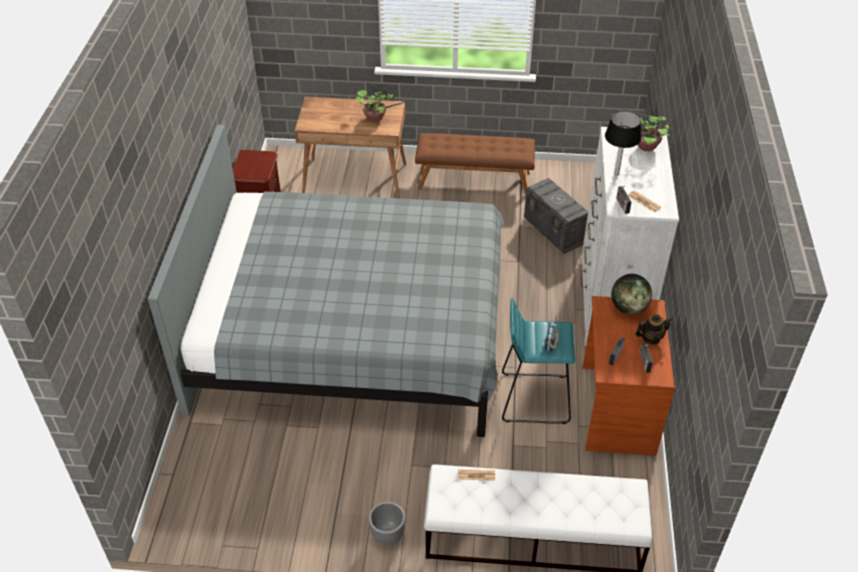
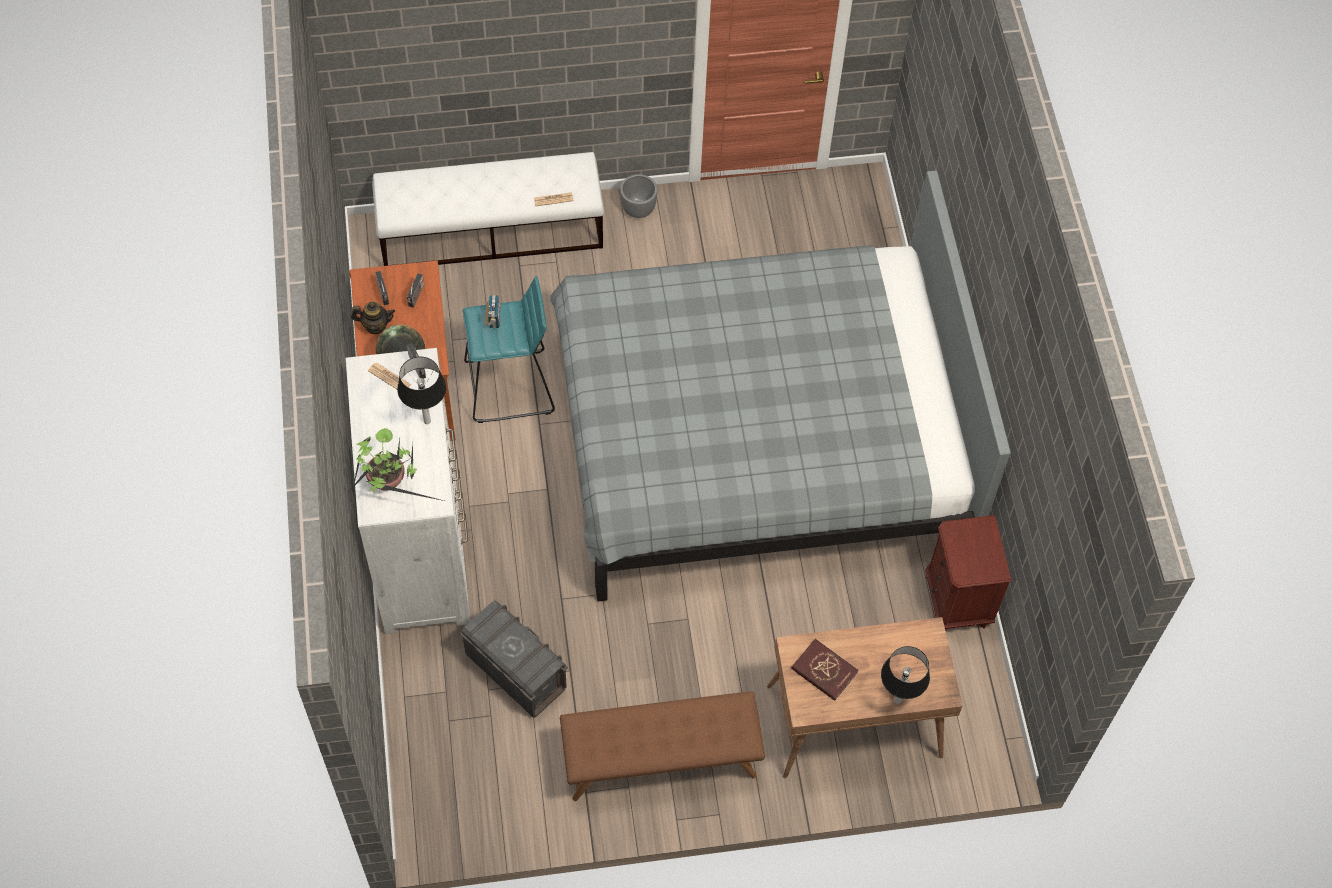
camera: 165 degrees right, 15 degrees up
(340, 103) = (897, 700): none -> table lamp
(376, 119) = (824, 671): potted plant -> red book
(651, 338) = (375, 326): teapot -> teapot turned 150 degrees counterclockwise

